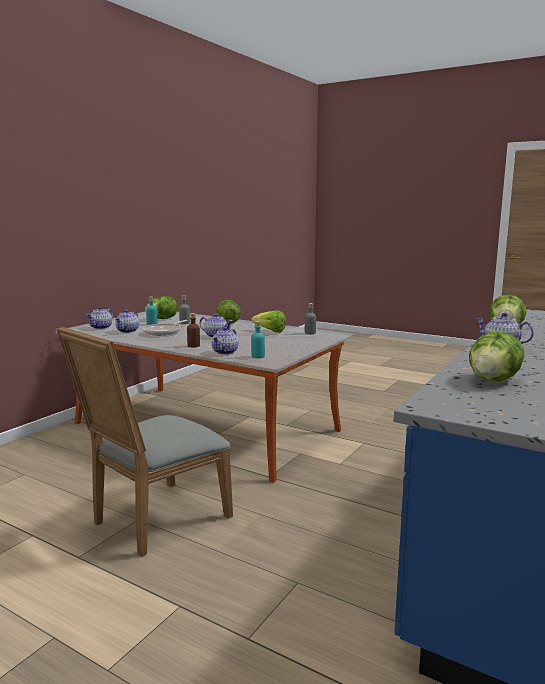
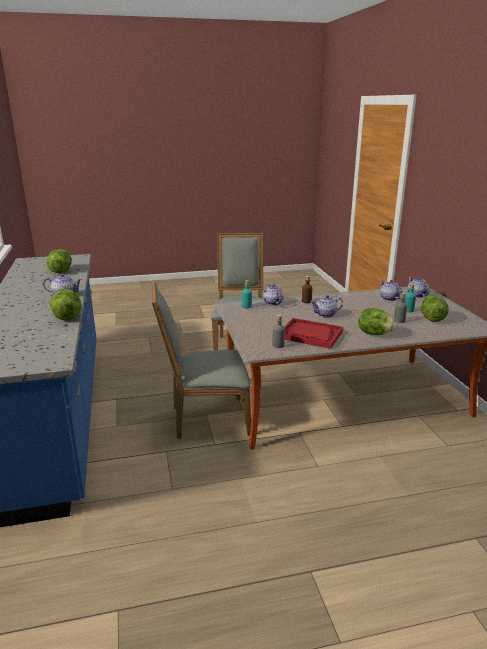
camera: 135 degrees right, 10 degrees up
(164, 332) = (367, 306): frying pan -> none
(270, 331) = (310, 335): lettuce -> red tray
(346, 460) = (205, 419): none -> grey chair

